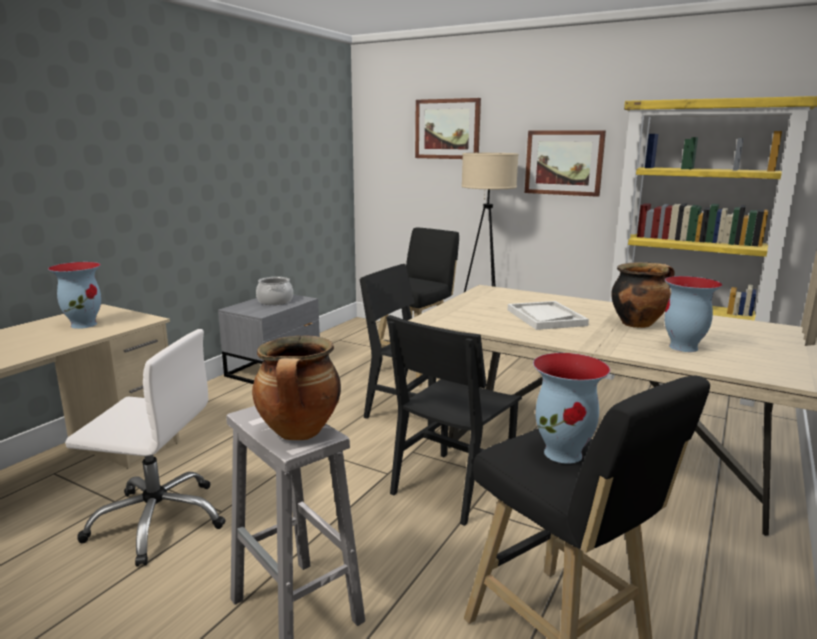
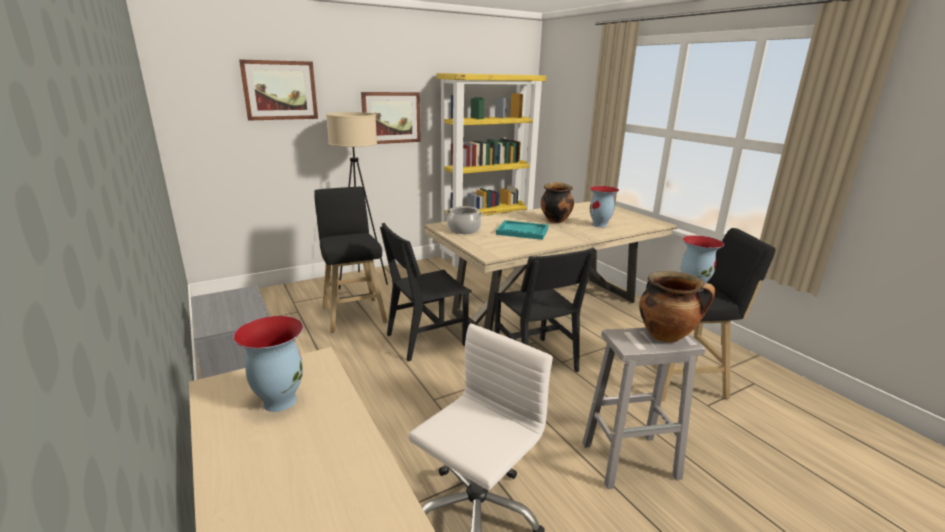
camera: 60 degrees left, 5 degrees up
(275, 301) = (228, 304): cooking pot -> cooking pot (464, 230)
(545, 317) = (522, 231): white tray -> turquoise tray

